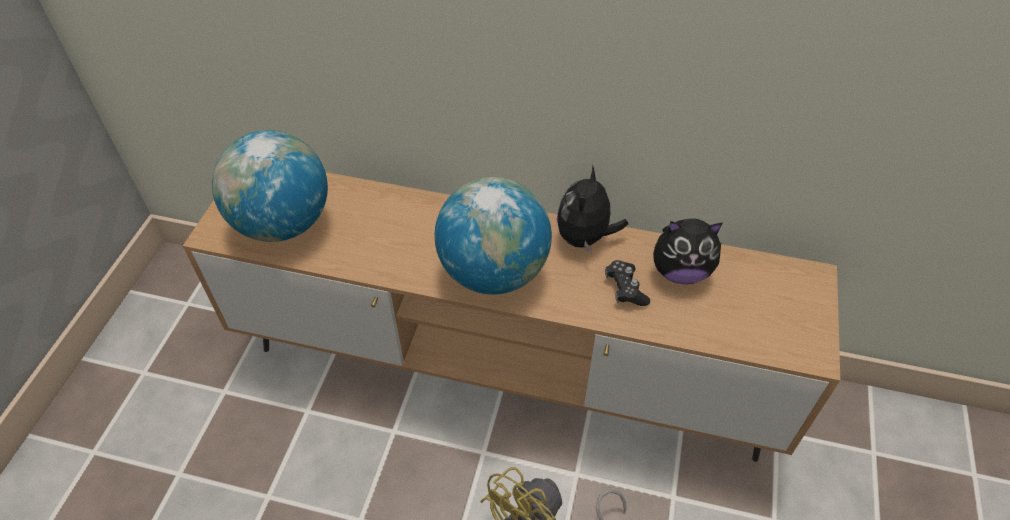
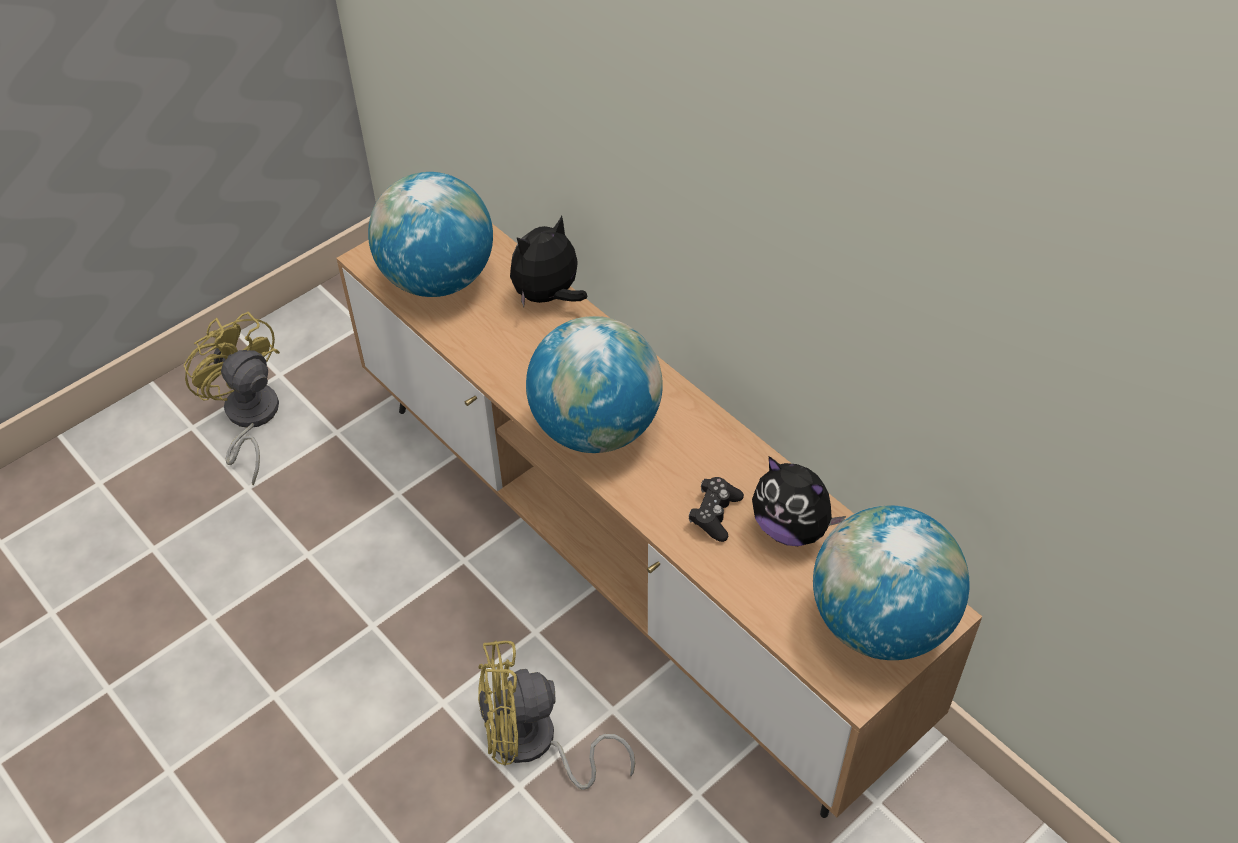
camera: 35 degrees right, 0 degrees up
(141, 419) = (249, 419): none -> yellow fan
(585, 238) = (720, 441): plush toy -> plush toy (548, 296)
(787, 303) = (879, 623): none -> globe

